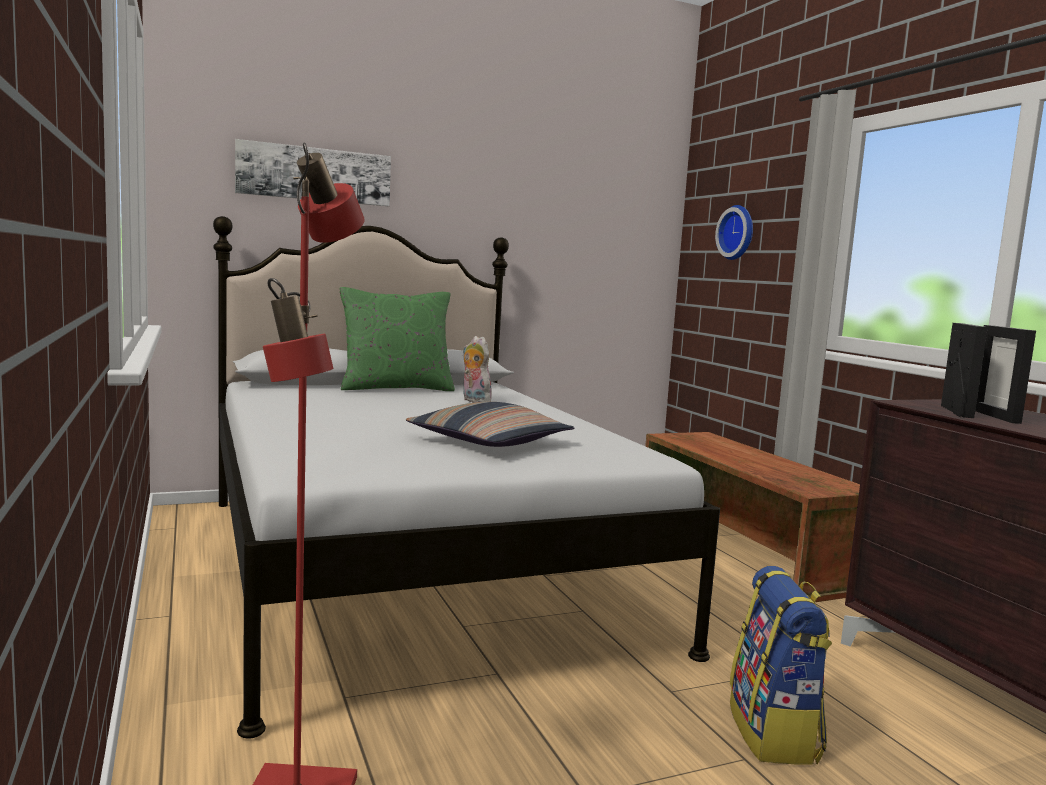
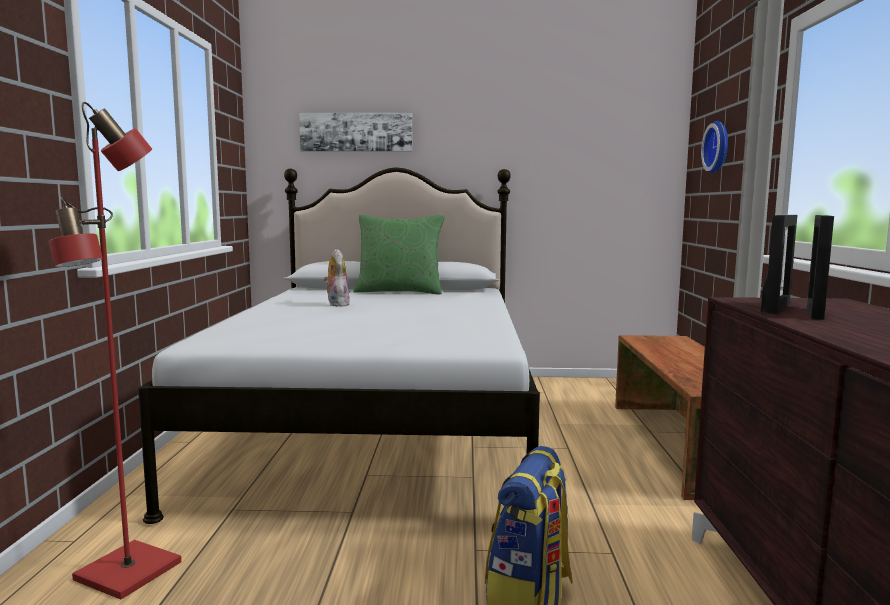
camera: 25 degrees right, 0 degrees up
(474, 401) = (440, 301): plush toy -> plush toy (336, 304)
(489, 442) = (380, 329): pillow -> none

